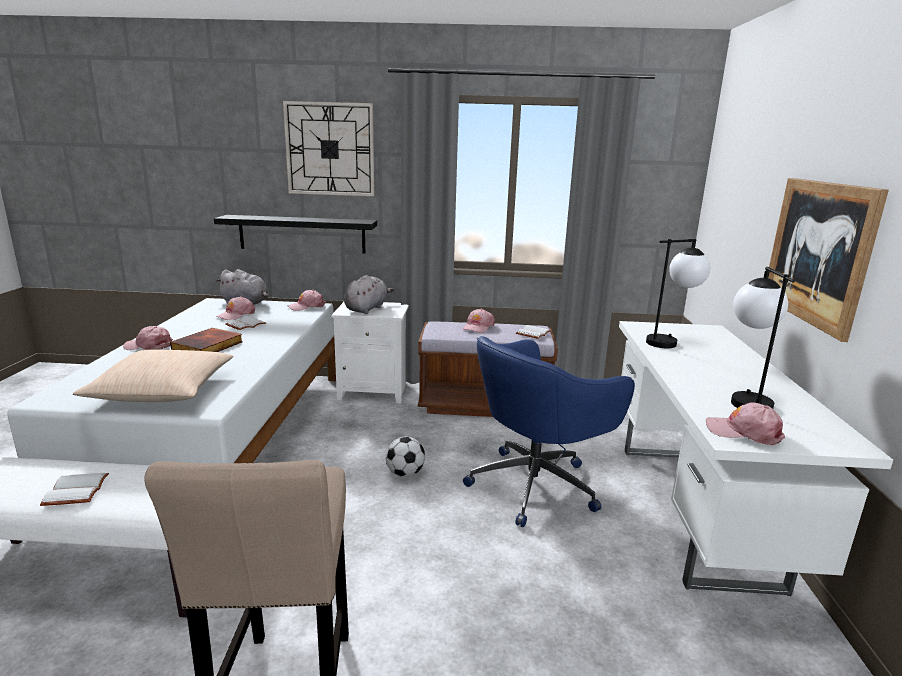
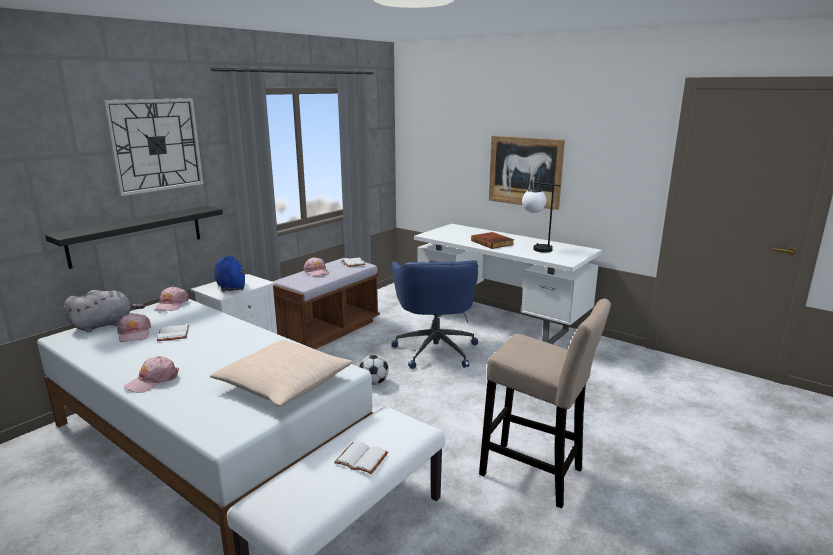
camera: 55 degrees left, 0 degrees up
(208, 346) = (204, 356): book -> book (493, 242)
(367, 309) = (230, 286): grey plush toy -> blue plush toy
(670, 342) = (459, 237): table lamp -> none
(743, 432) = (563, 258): pink cap -> none

